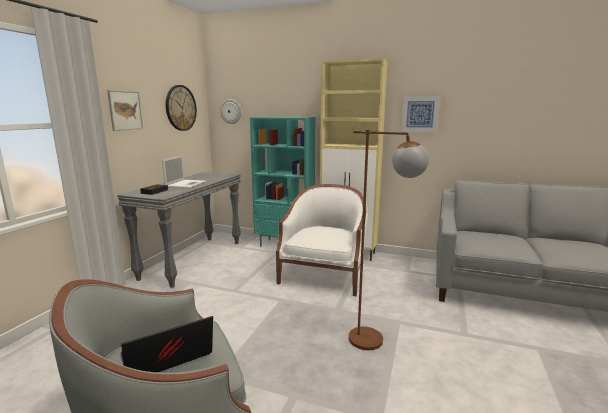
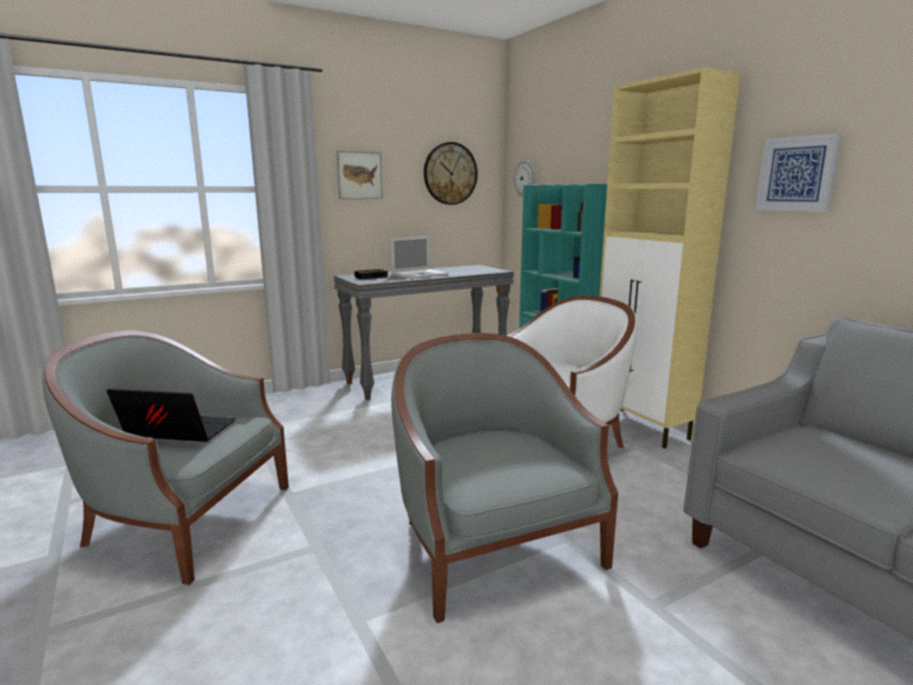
camera: 40 degrees right, 0 degrees up
(378, 342) = (493, 547): brown floor lamp -> grey armchair

